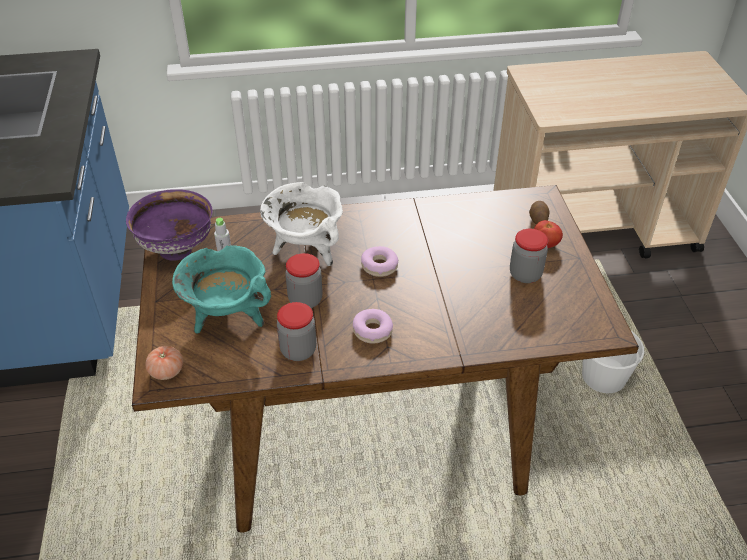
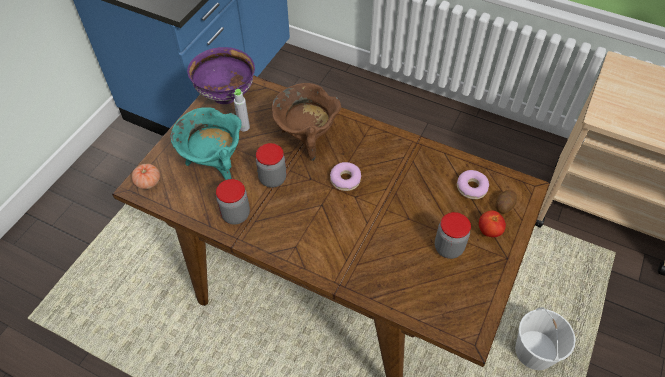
camera: 35 degrees right, 10 degrees up
(306, 249) = (307, 139): white cooking pot -> brown cooking pot
(372, 330) = (296, 228): donut -> donut (471, 187)

